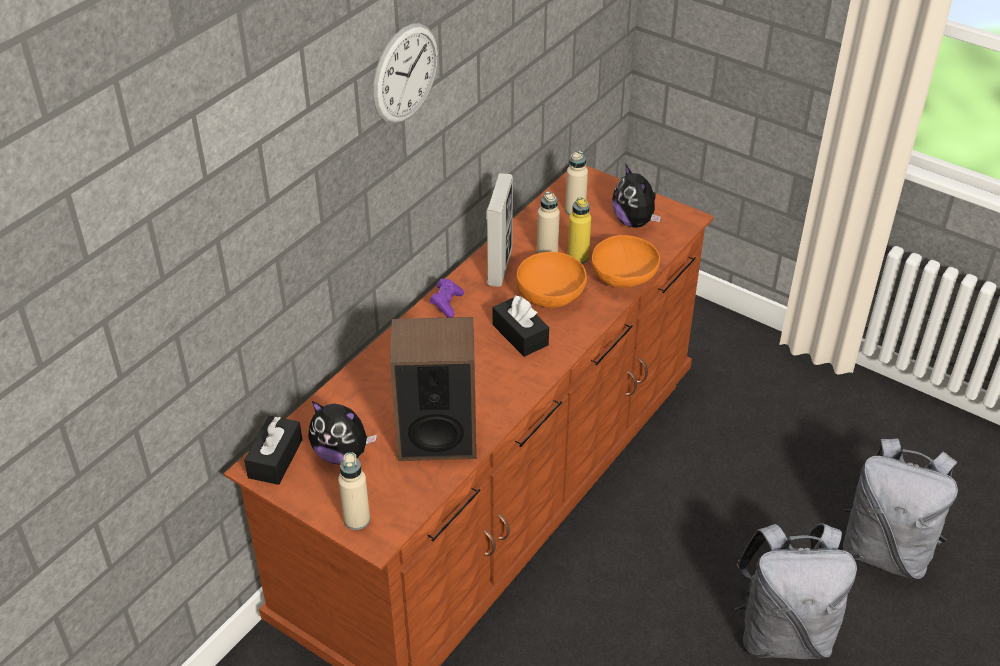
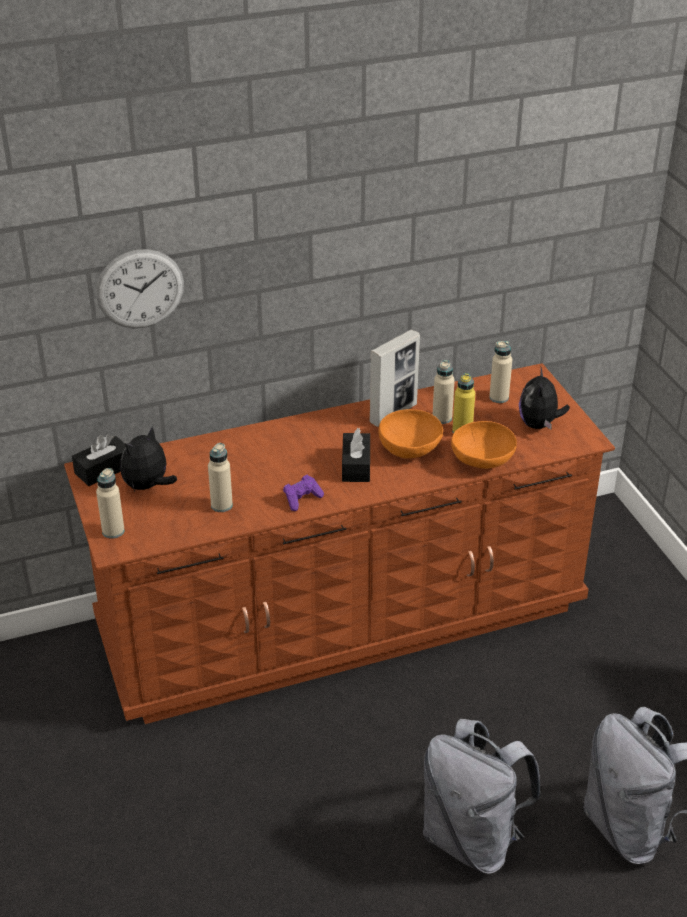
camera: 35 degrees right, 5 degrees down
(342, 454) = (148, 486): plush toy -> plush toy turned 75 degrees clockwise
(405, 73) = (312, 204): wall clock -> wall clock (140, 289)
(437, 437) = (221, 505): speaker -> beige bottle
(446, 304) = (325, 422): purple game controller -> purple game controller (302, 499)

